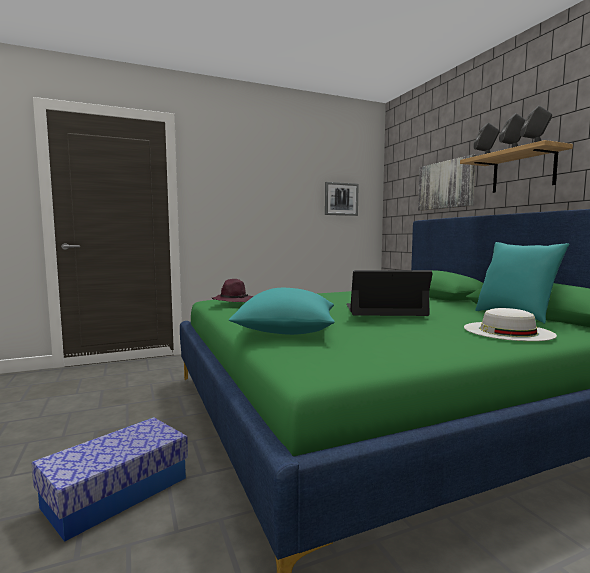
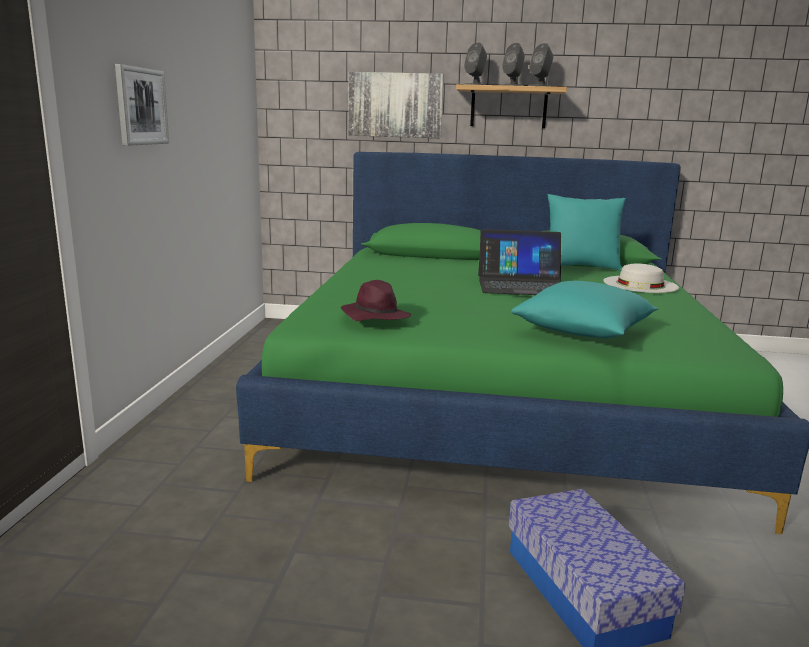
camera: 60 degrees left, 10 degrees up
(341, 199) = (229, 108): picture -> picture (141, 106)
(384, 310) = (521, 285): laptop -> laptop turned 120 degrees counterclockwise

